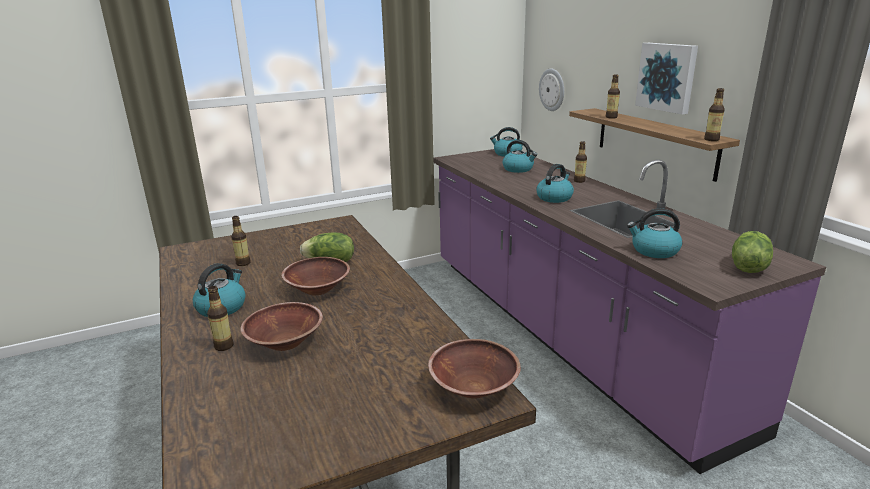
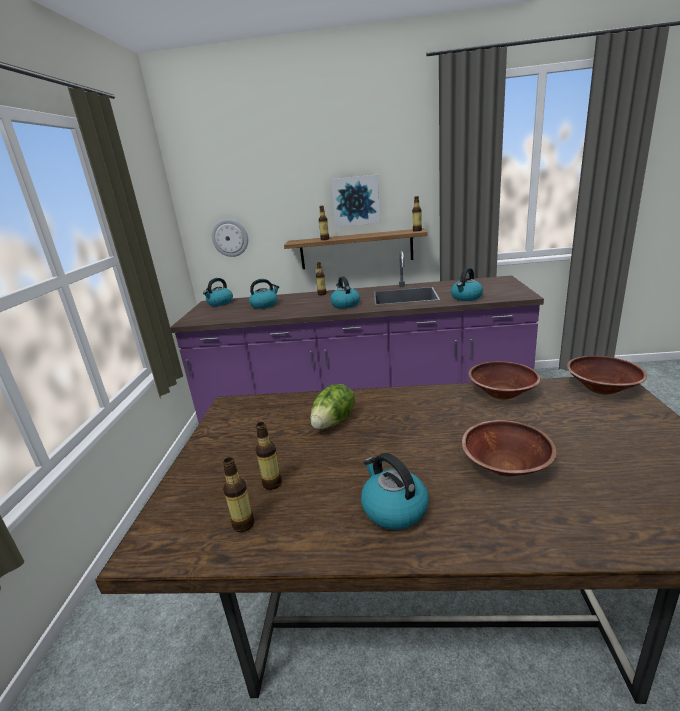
camera: 60 degrees left, 0 degrees up
(224, 346) = (499, 511): bottle -> bottle (243, 524)
(318, 289) = (394, 435): brown bowl -> brown bowl (501, 393)
(747, 267) = (503, 286): lettuce -> none

